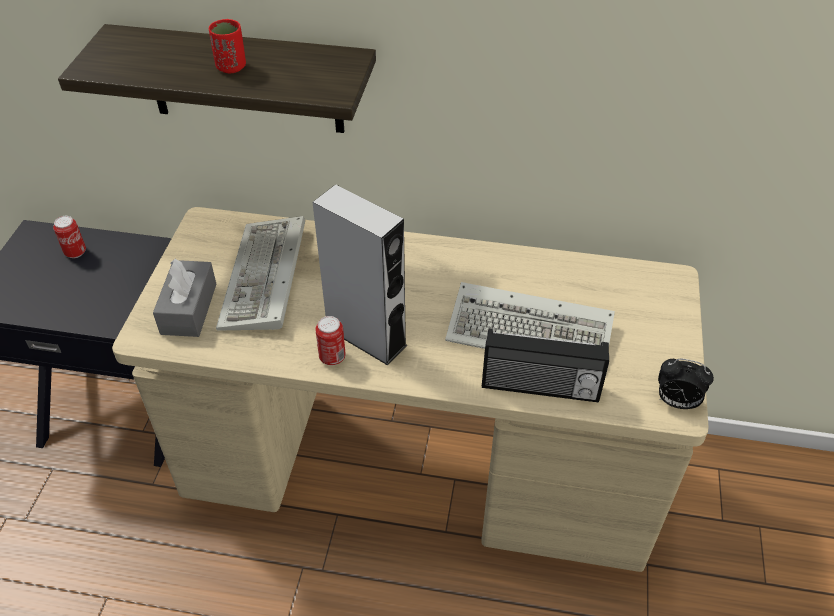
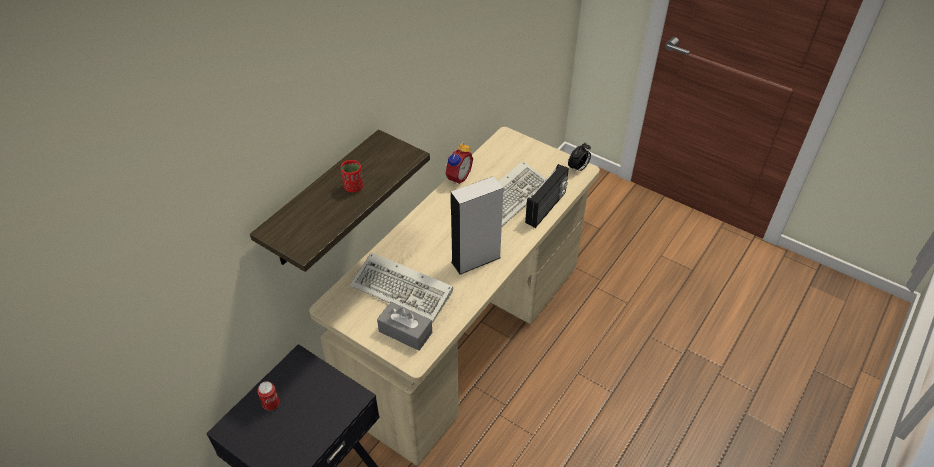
camera: 65 degrees left, 0 degrees up
(332, 357) = (483, 278): can -> none
(529, 255) = (457, 177): none -> alarm clock

